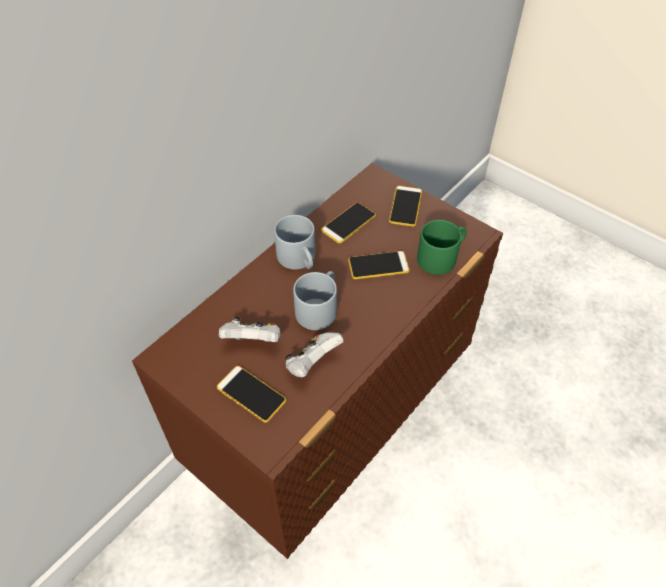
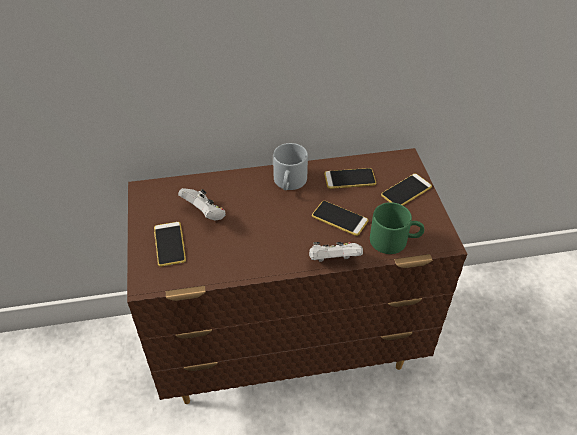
camera: 40 degrees right, 5 degrees down
(312, 363) = (225, 251): white game controller -> white game controller (333, 261)
(318, 307) = (268, 220): grey mug -> none

